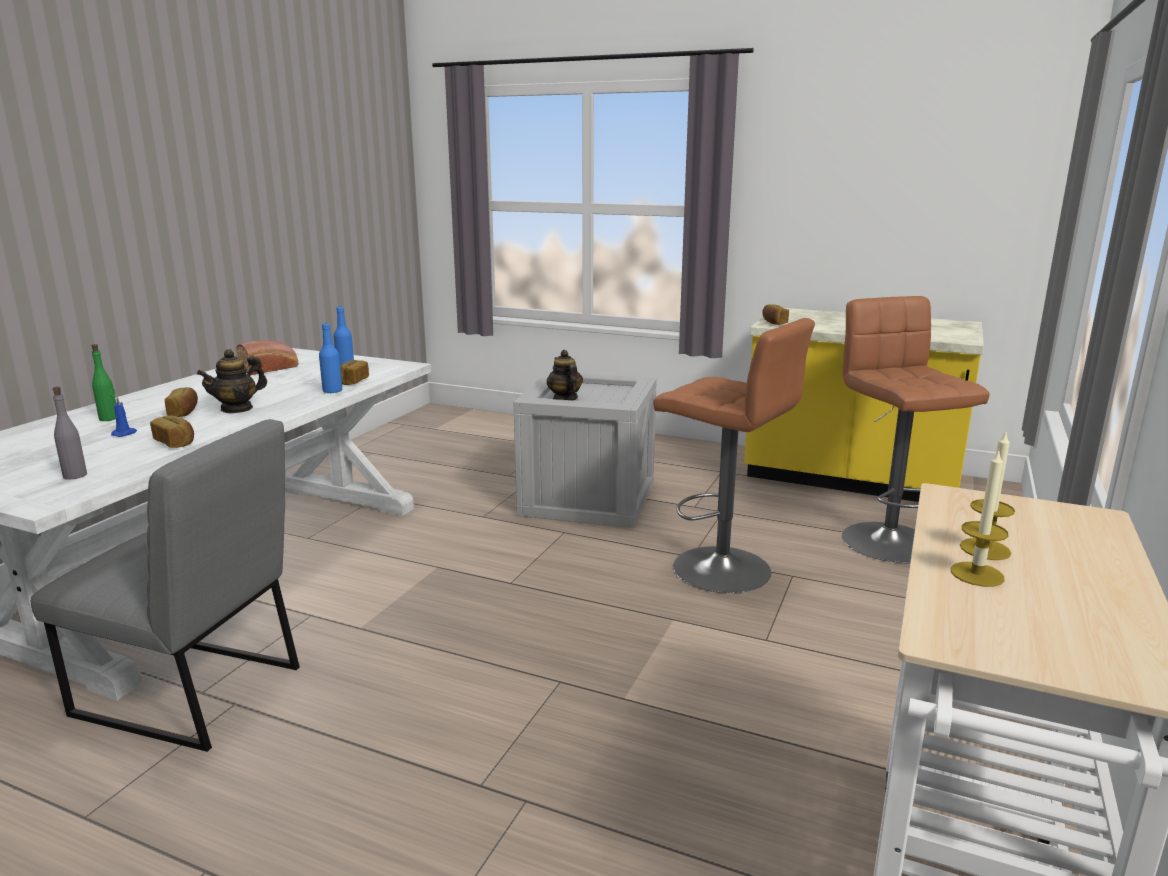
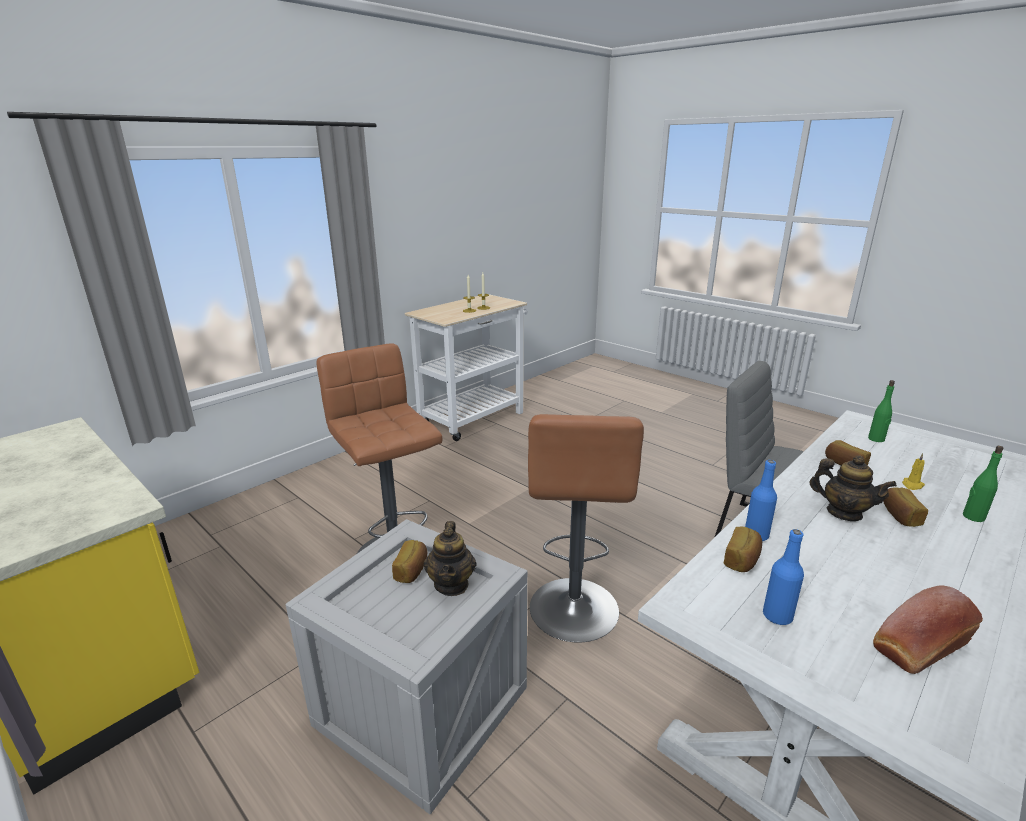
camera: 160 degrees left, 5 degrees up
(75, 475) = (876, 439): grey bottle -> green bottle
(125, 433) = (912, 485): blue candle -> yellow candle
(237, 408) = (844, 513): teapot -> teapot turned 60 degrees clockwise
(773, 322) = (109, 512): bread -> bread (412, 570)
(889, 541) = (236, 553): brown stool -> brown stool (573, 609)

